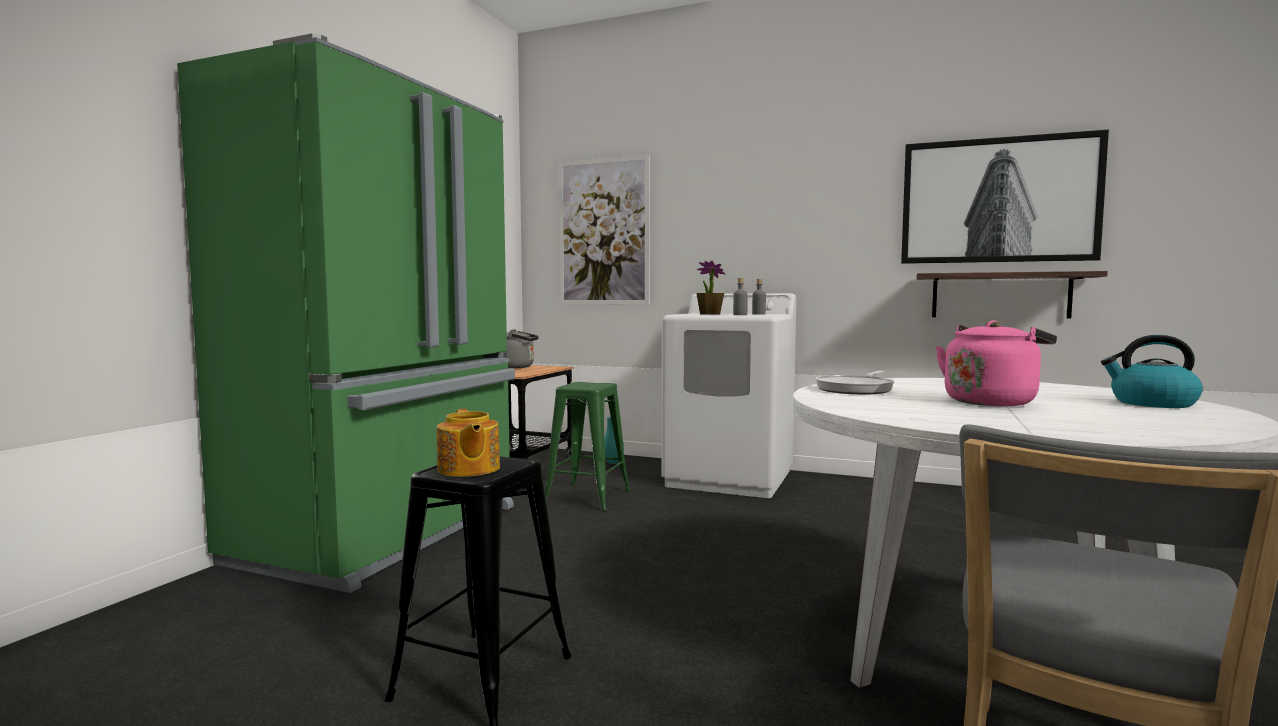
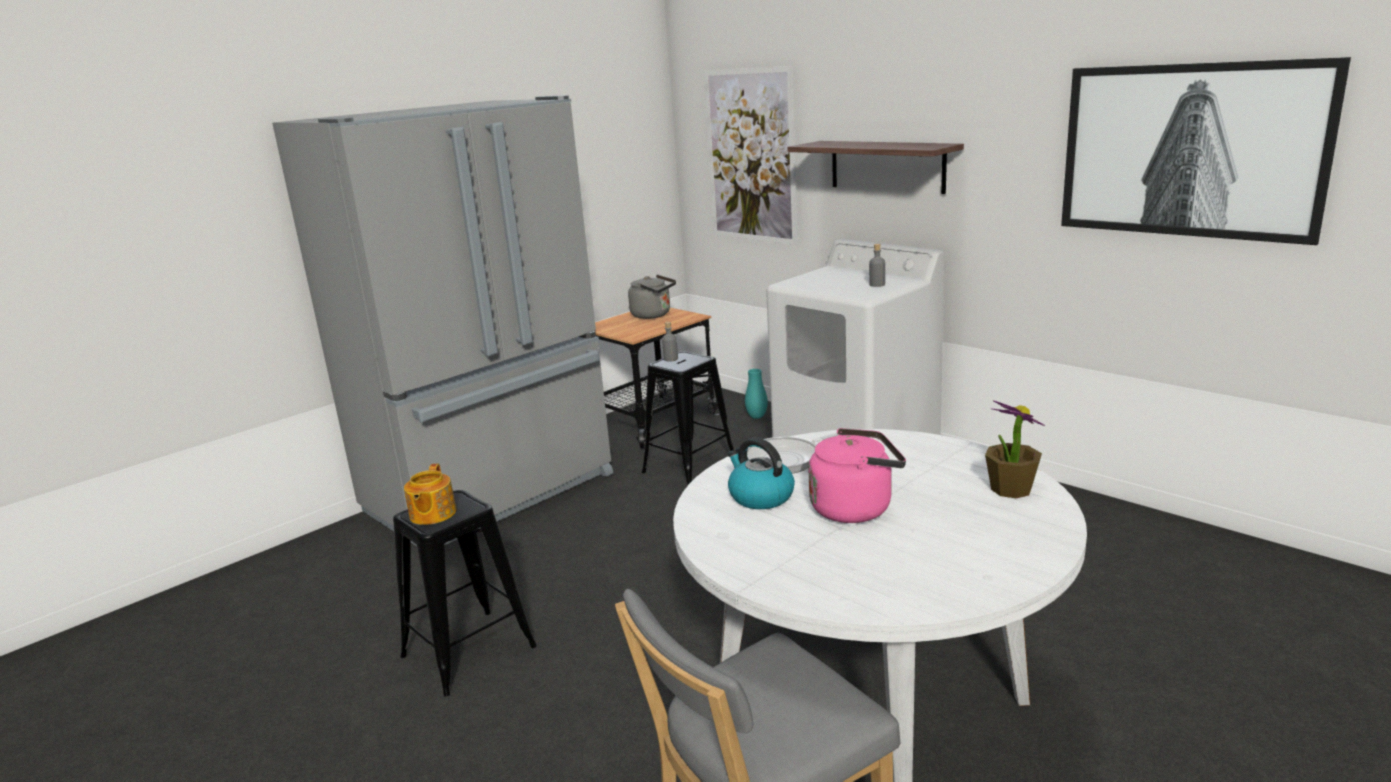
camera: 25 degrees right, 15 degrees up
(386, 534) = (494, 494): green fridge -> grey fridge
(587, 497) = (690, 467): green stool -> black stool
(709, 314) = (823, 282): potted plant -> potted plant (1010, 489)
(740, 315) = (842, 292): grey bottle -> grey bottle (671, 359)
(1000, 295) = (1183, 277): shelf -> shelf (887, 166)
(1152, 403) = (1009, 534): kettle -> kettle (760, 497)

